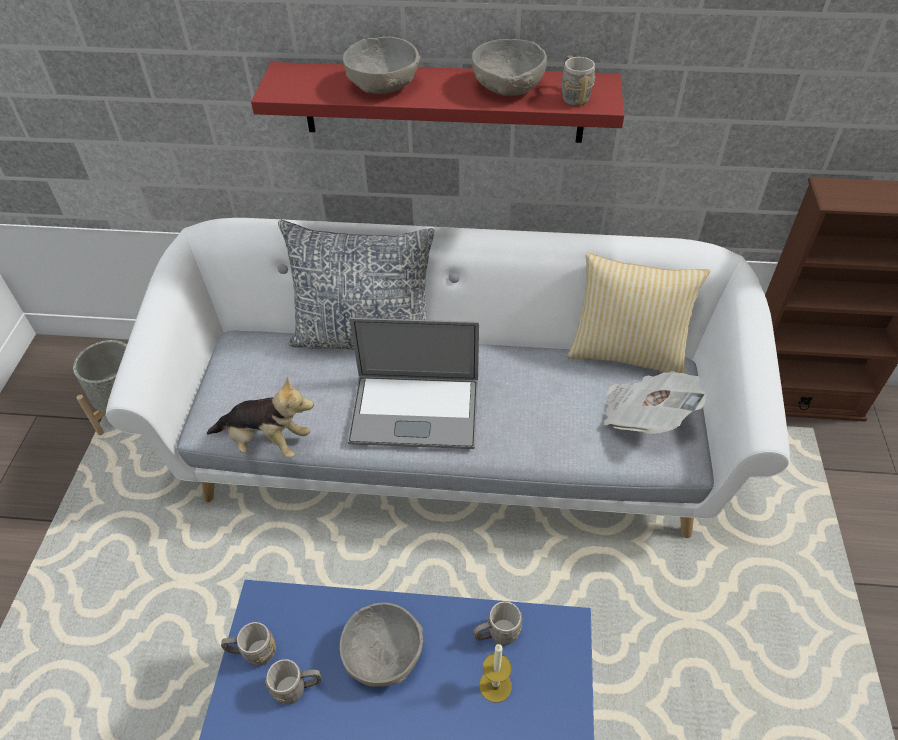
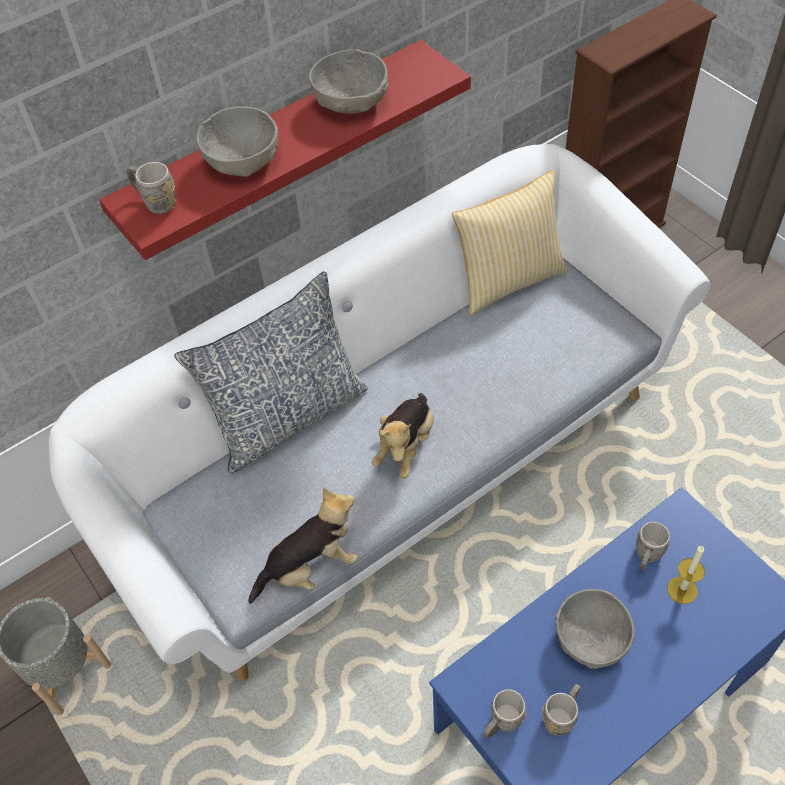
camera: 40 degrees left, 5 degrees up
(415, 411) = (406, 445): laptop -> plush toy
(573, 95) = (412, 80): grey mug -> grey mug (155, 201)
(645, 416) = (573, 321): newspaper -> none

